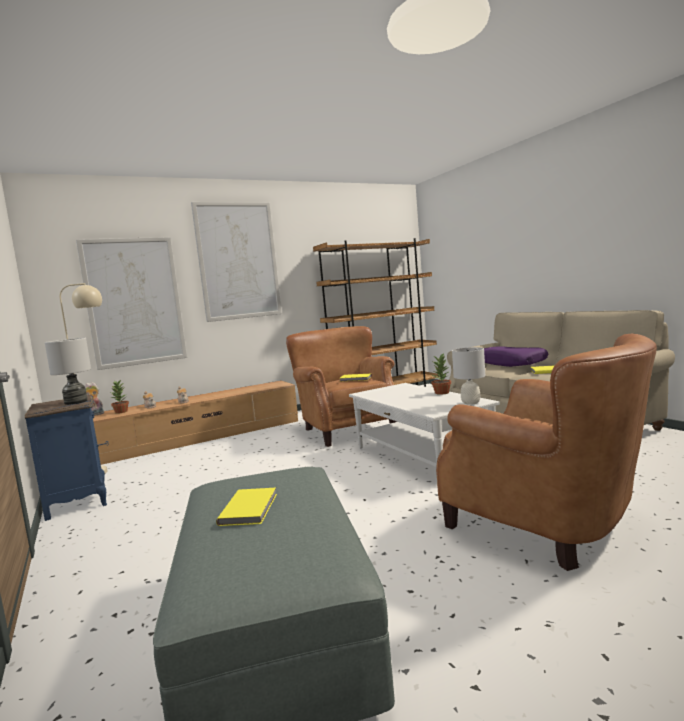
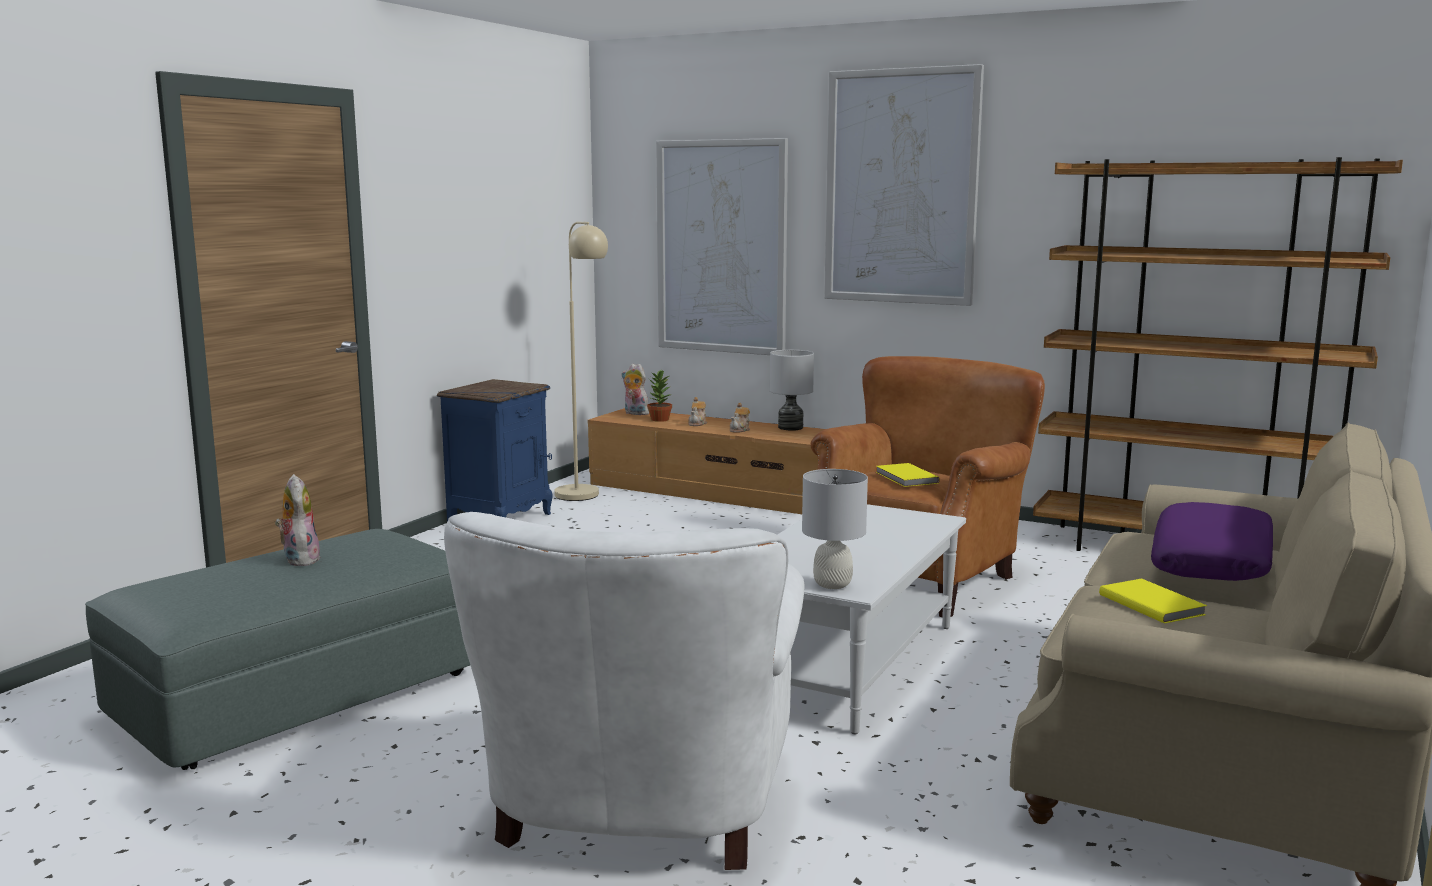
camera: 55 degrees right, 5 degrees up
(76, 402) = (503, 390): grey table lamp -> grey table lamp (790, 428)
(250, 508) = (299, 559): yellow book -> plush toy
(442, 393) = (899, 555): potted plant -> none
(547, 523) = (643, 809): brown armchair -> white armchair

